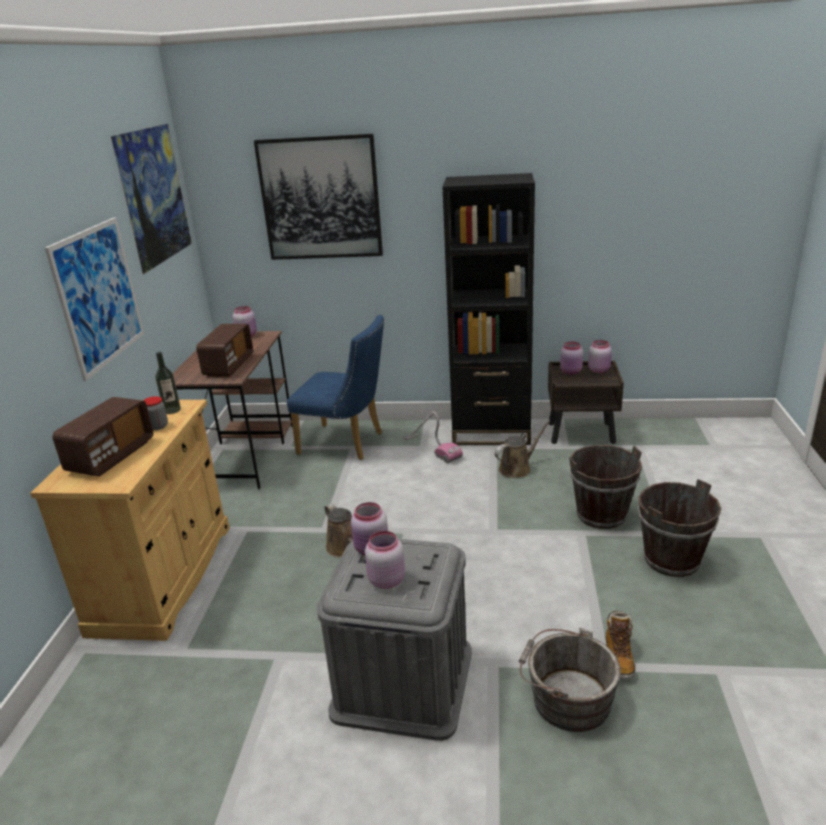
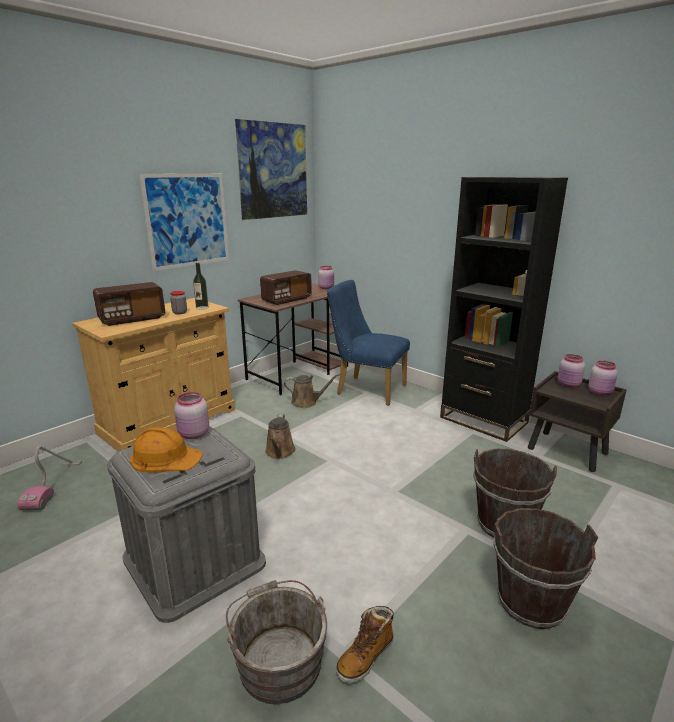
camera: 35 degrees right, 5 degrees down
(320, 198) = (392, 189): picture -> none
(347, 444) = (366, 389): blue chair -> blue chair turned 150 degrees clockwise
(385, 580) = (165, 457): pink jar -> orange hard hat
(431, 448) = (421, 413): vacuum cleaner -> vacuum cleaner (53, 485)
(517, 468) = (472, 454): brown watering can -> brown watering can (307, 402)

